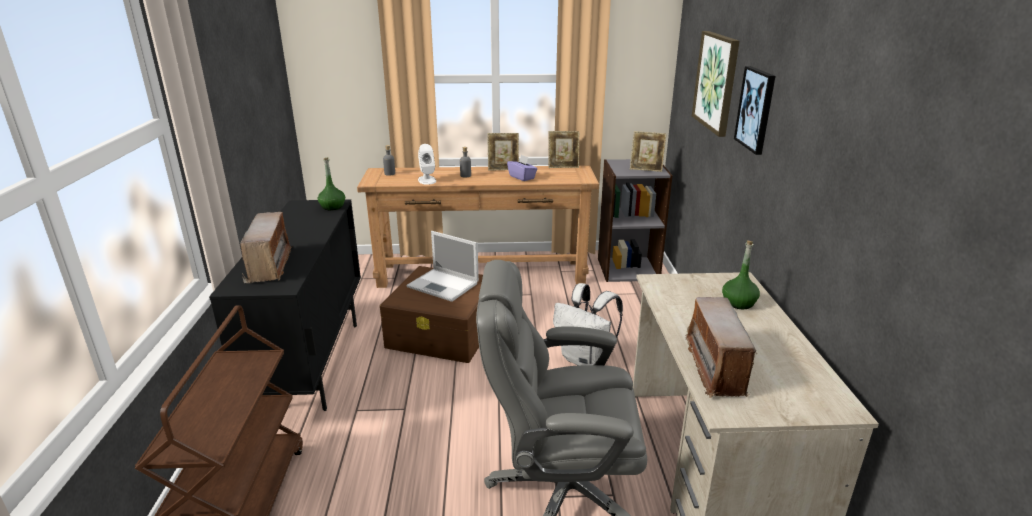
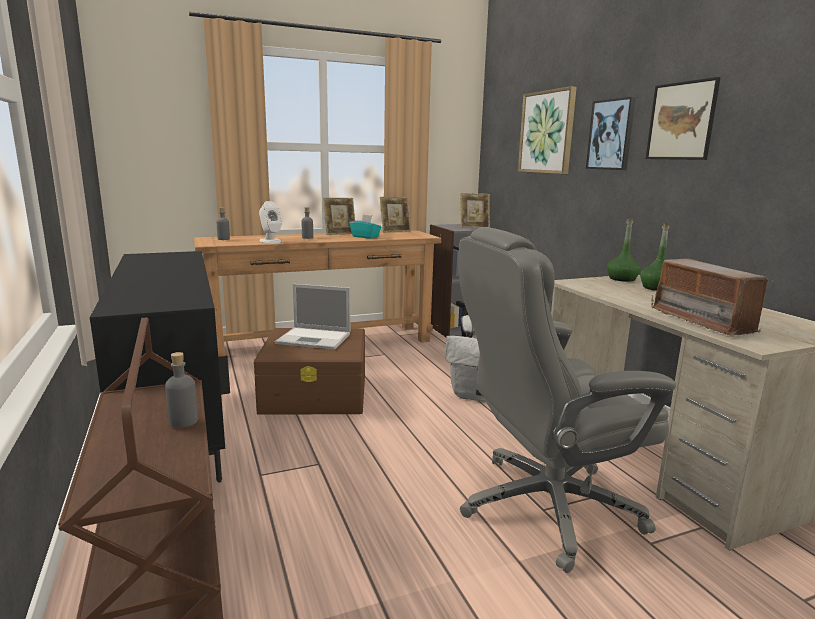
camera: 20 degrees left, 10 degrees down
(246, 392) = (183, 421): none -> grey bottle
(270, 265) = (152, 291): radio -> none
(332, 207) = (185, 255): green bottle -> green bottle (622, 279)
(522, 177) = (365, 237): purple tissue box -> turquoise tissue box
(801, 121) = (681, 121): none -> picture

